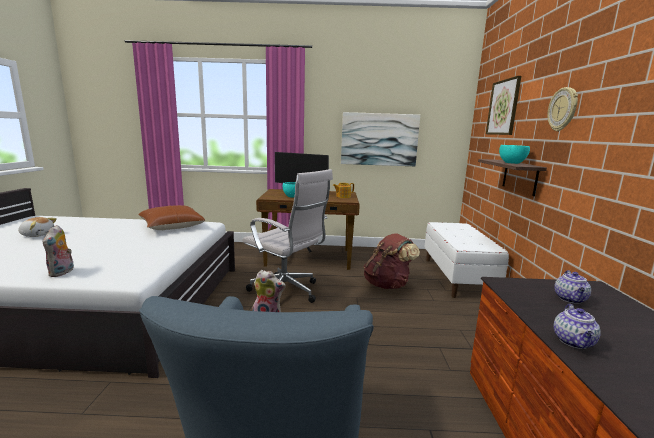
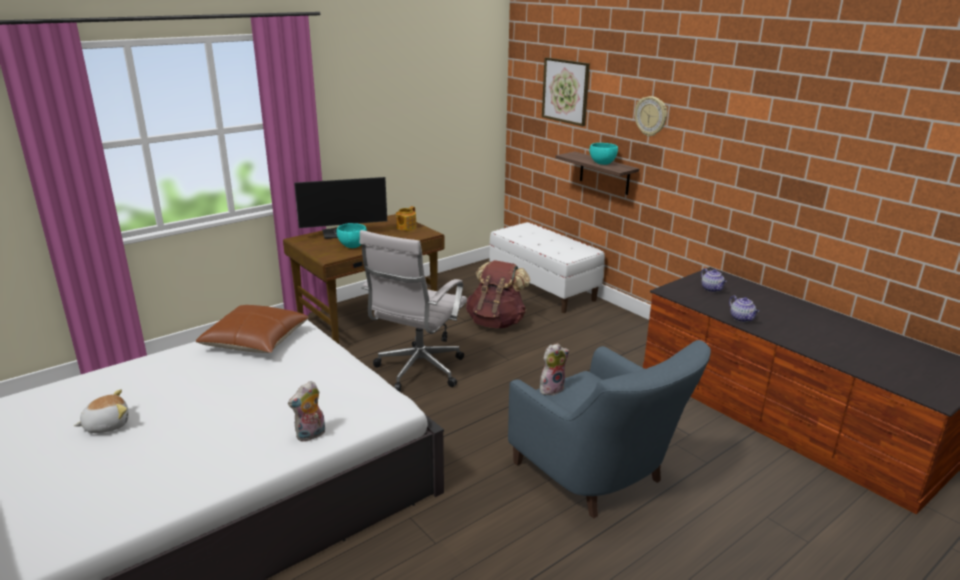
camera: 40 degrees left, 10 degrees up
(62, 272) = (311, 435): plush toy -> plush toy turned 90 degrees clockwise
(287, 292) = (417, 372): white office chair -> white office chair turned 120 degrees clockwise
(379, 139) = (411, 133): picture -> none

